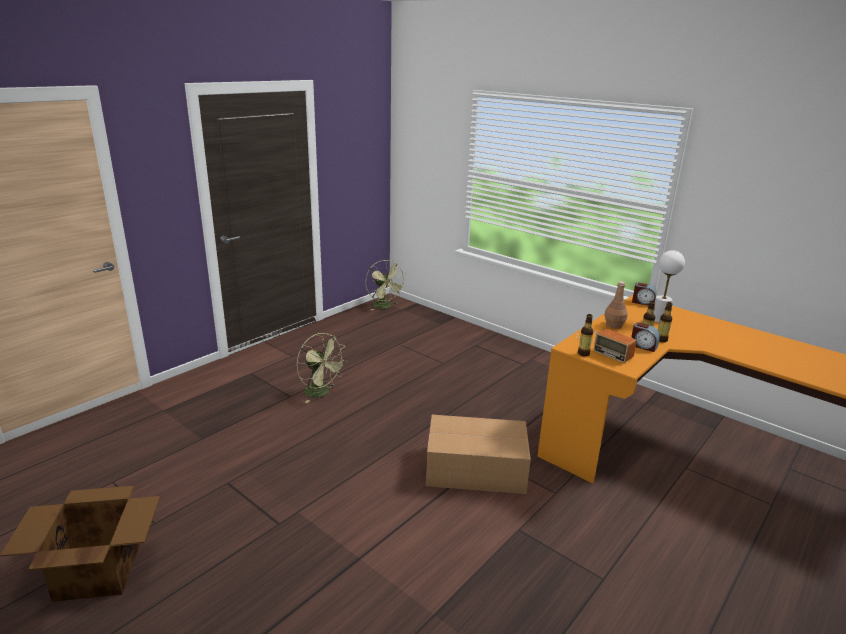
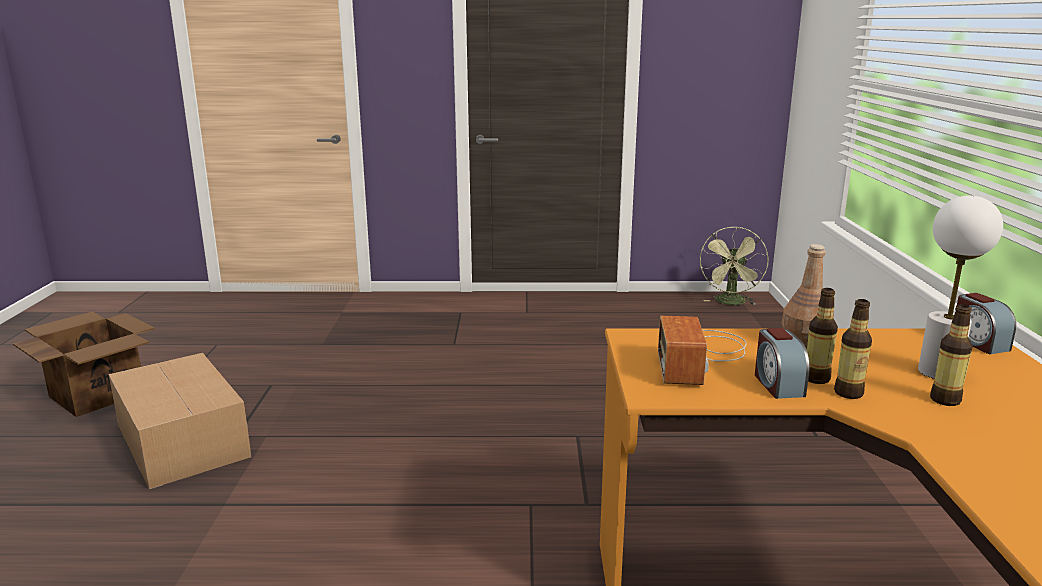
camera: 50 degrees right, 5 degrees down
(321, 393) = (486, 354): green fan -> none
(474, 468) = (490, 505): cardboard box -> cardboard box (183, 440)
(583, 354) = (633, 351): bottle -> bottle (945, 400)

